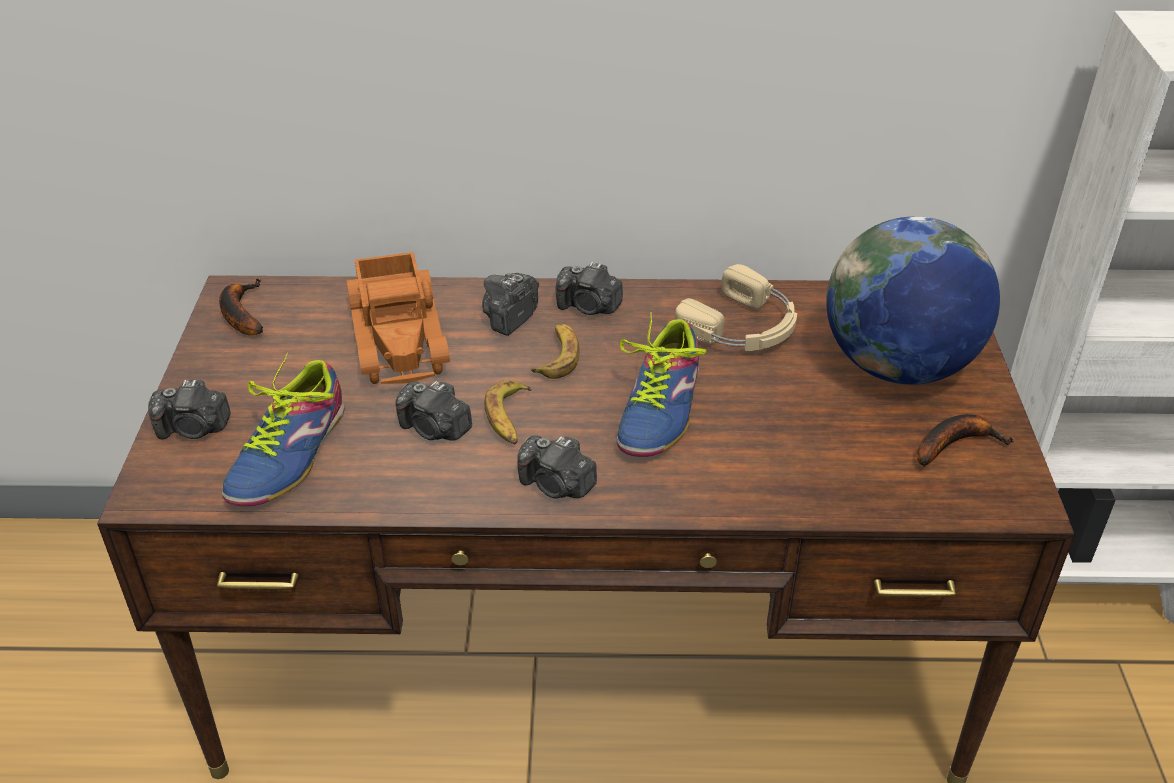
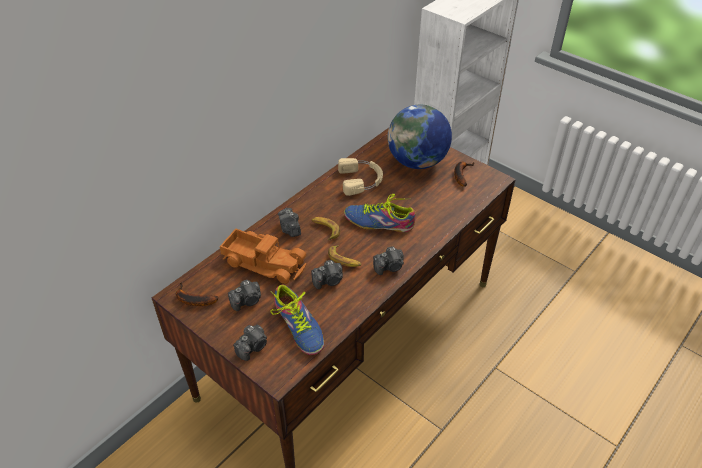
camera: 50 degrees left, 5 degrees up
(589, 307) = (307, 207): camera -> camera (247, 301)
(660, 408) = (379, 222): shoe -> shoe turned 135 degrees clockwise

